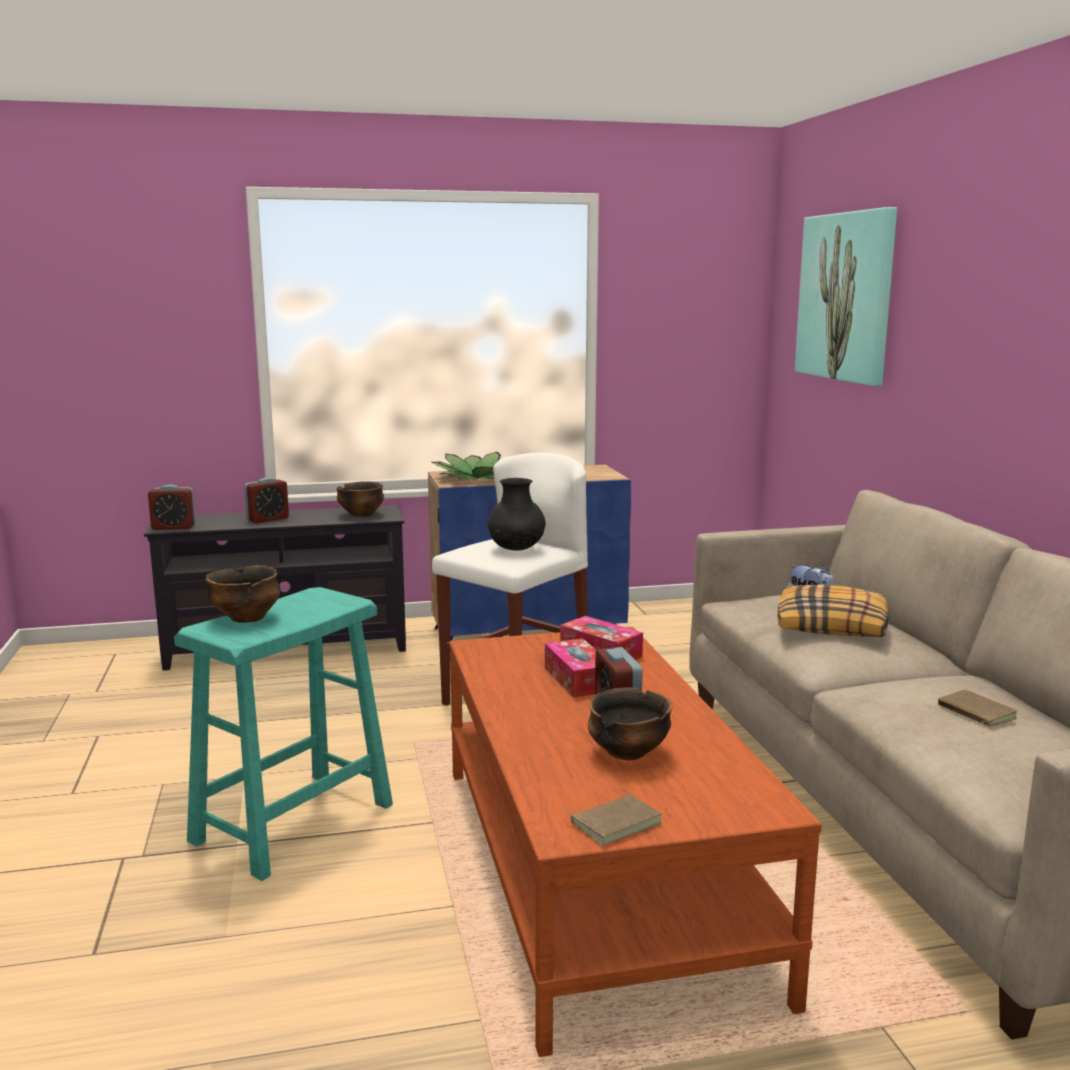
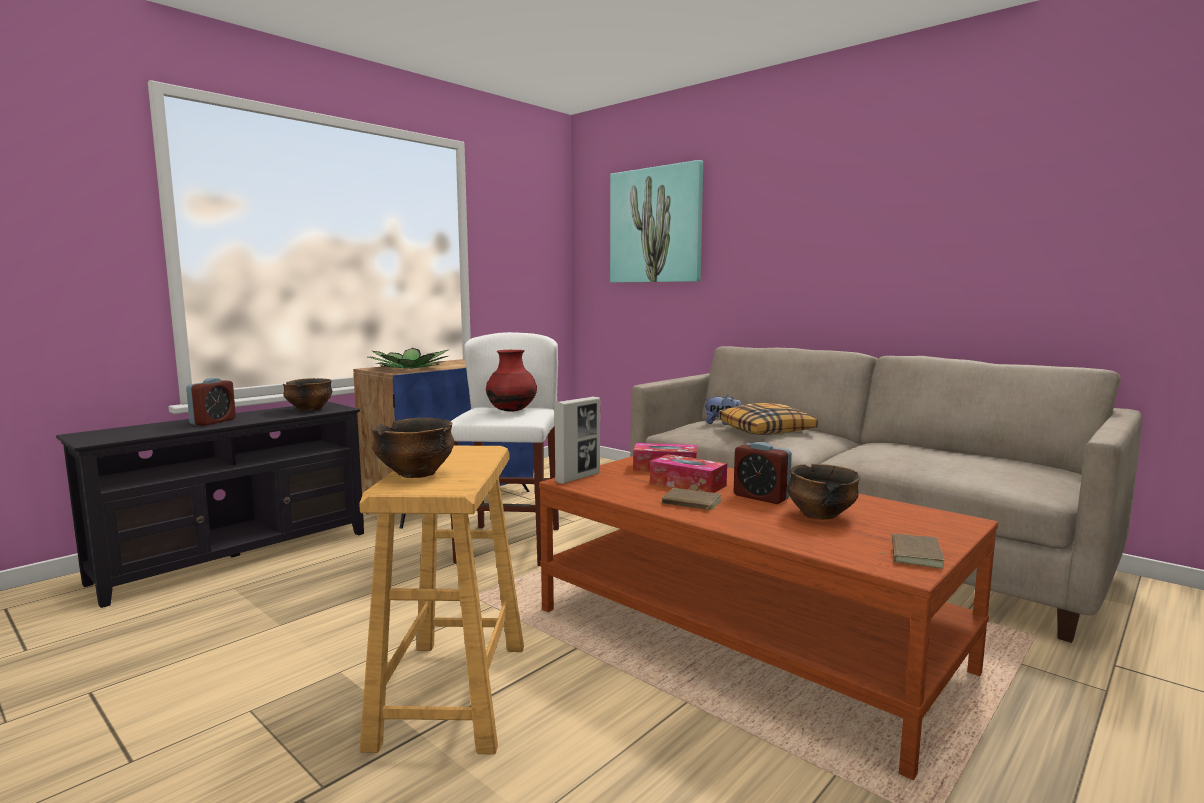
camera: 35 degrees left, 5 degrees down
(173, 527) = (106, 439): alarm clock -> none
(294, 822) = (452, 692): turquoise stool -> beige stool
(491, 644) = (578, 478): none -> picture frame
(516, 549) = (512, 411): black vase -> red vase
(974, 712) = (928, 454): brown book -> brown book (691, 503)

